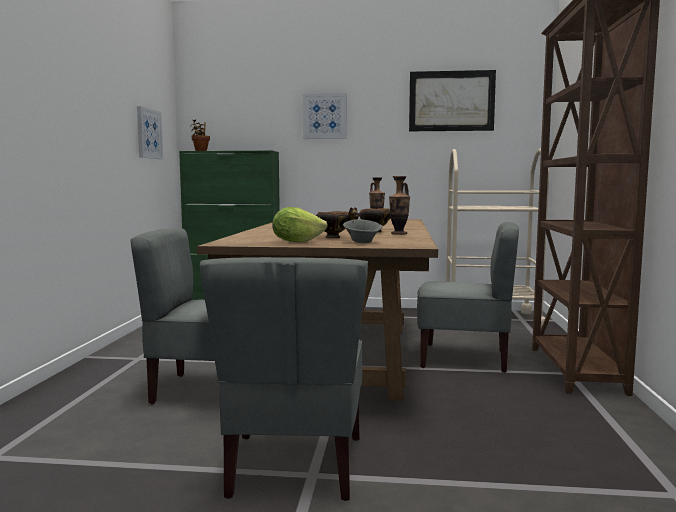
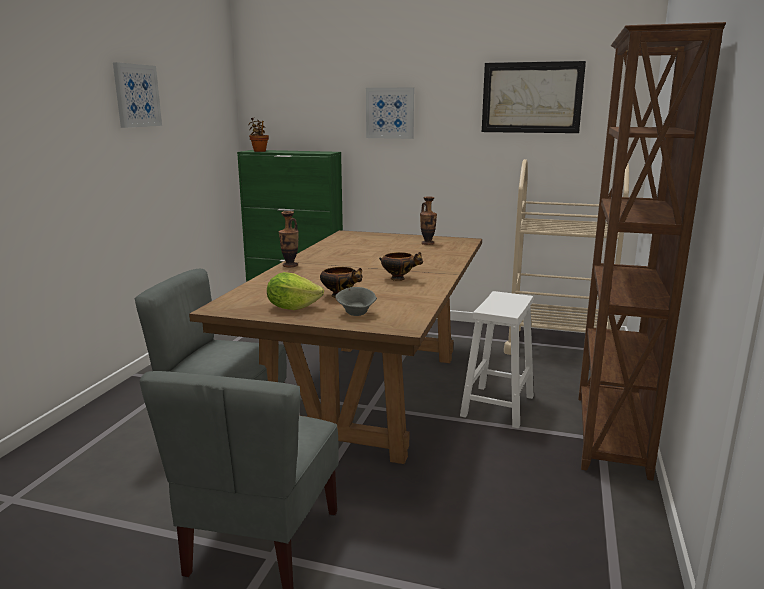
camera: 10 degrees right, 10 degrees up
(148, 134) = (201, 139): picture -> picture (136, 95)
(399, 234) = (416, 288): vase -> vase (290, 265)
(464, 358) = (497, 406): grey chair -> white stool

